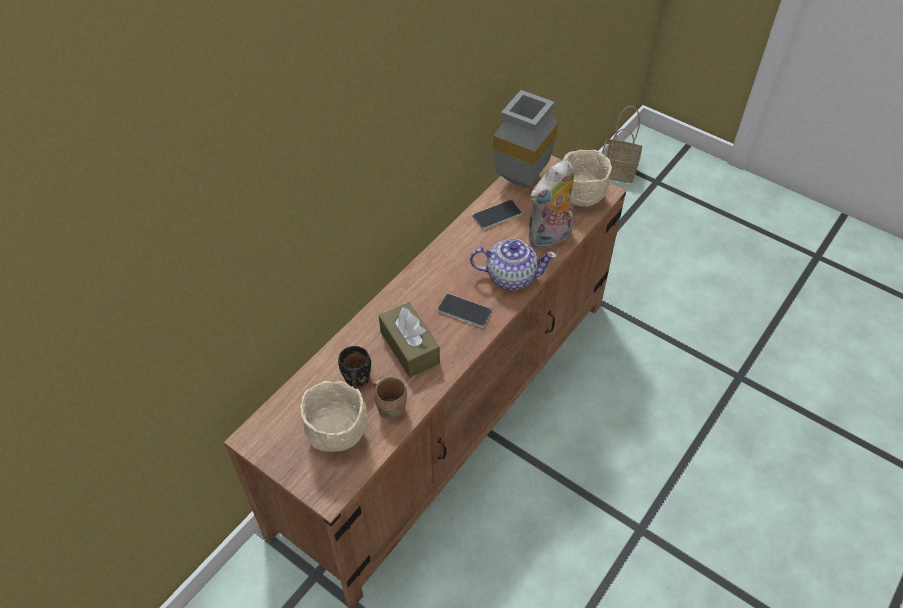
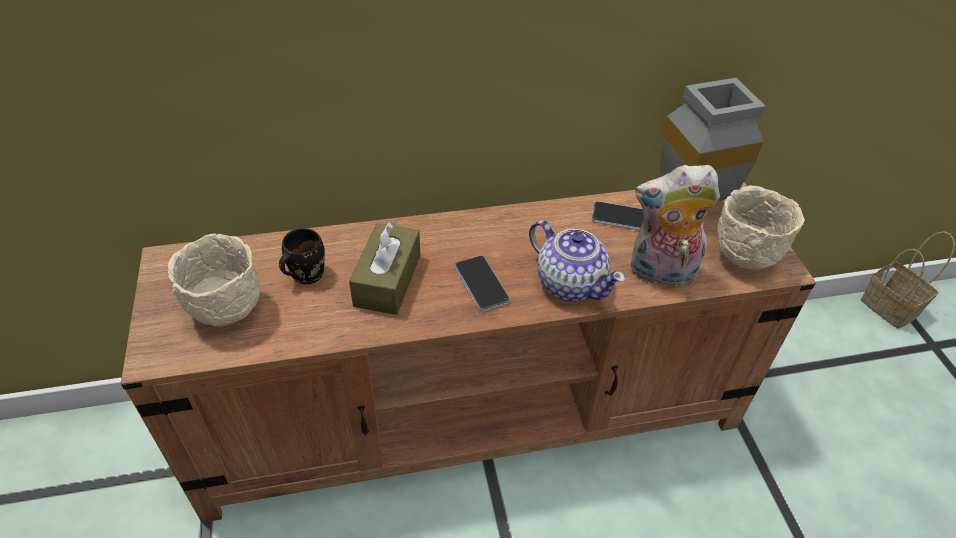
camera: 40 degrees right, 5 degrees down
(391, 407) = (303, 321): brown mug -> none

